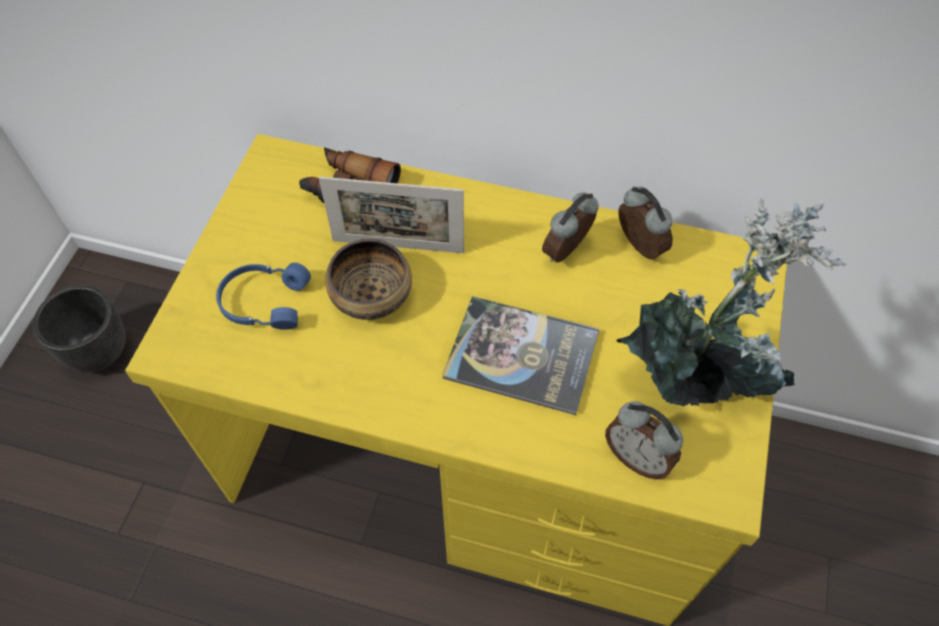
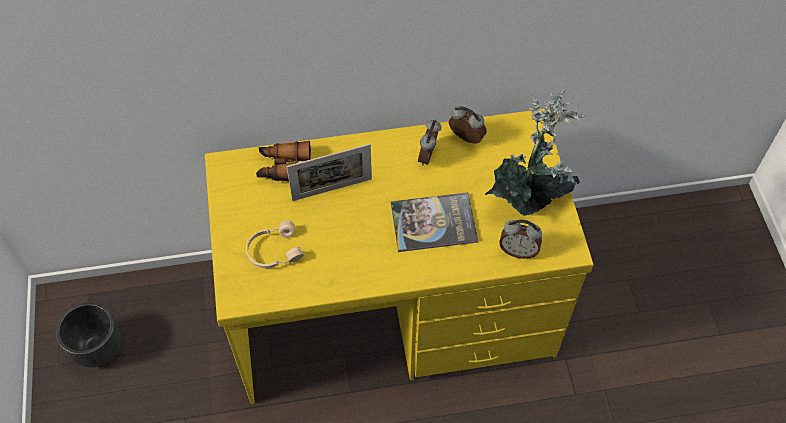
camera: 25 degrees left, 0 degrees up
(264, 301) = (273, 250): blue headphones -> beige headphones
(372, 293) = (333, 222): bowl -> none

